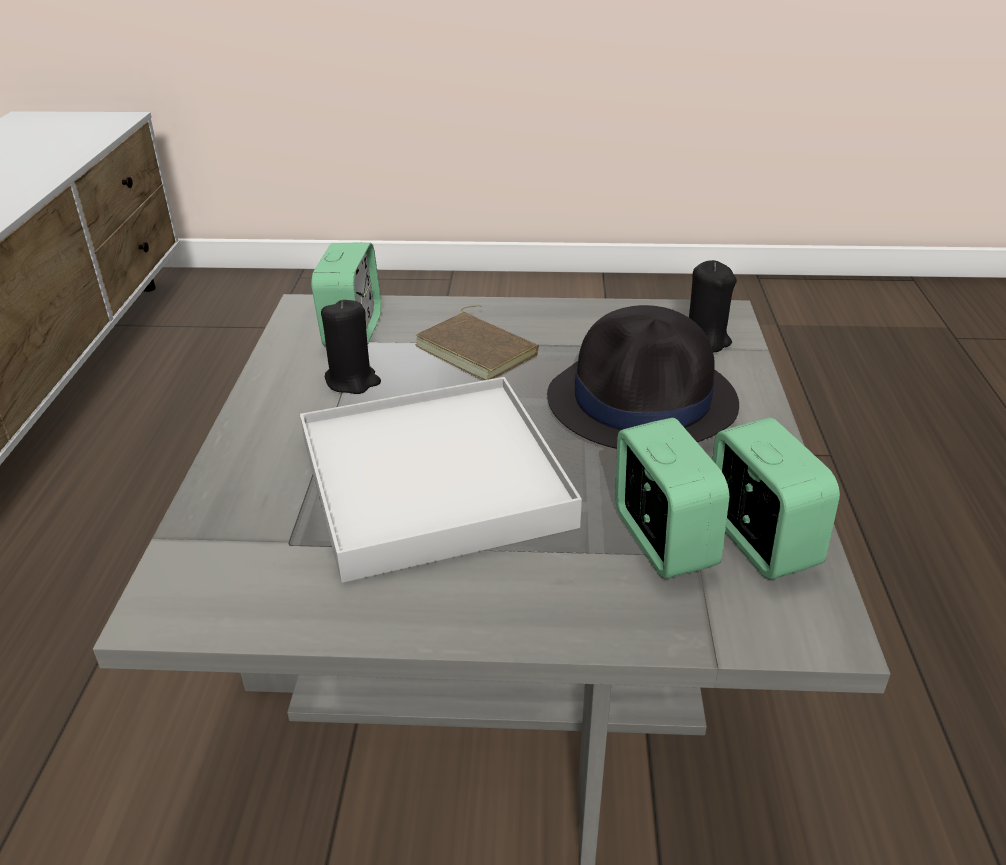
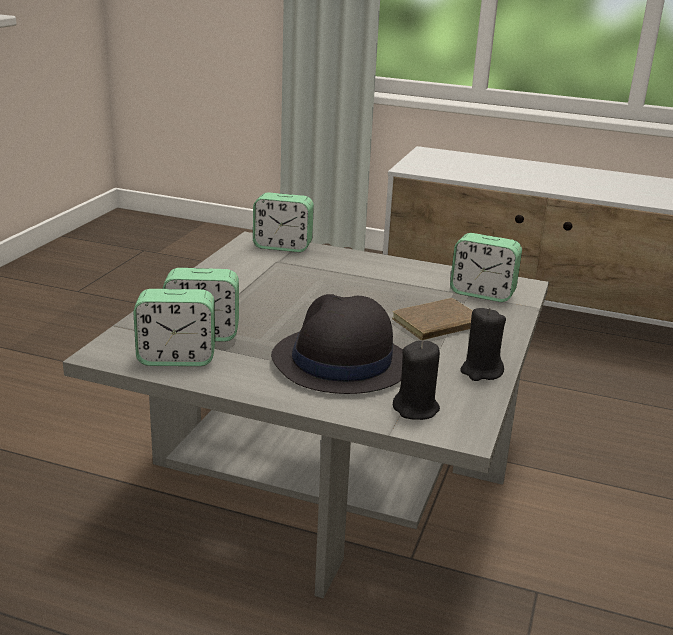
camera: 105 degrees right, 10 degrees down
(198, 556) = (282, 246): none -> alarm clock
(352, 381) = (416, 287): black candle -> black candle (481, 371)
(434, 481) = (300, 292): white tray -> none

